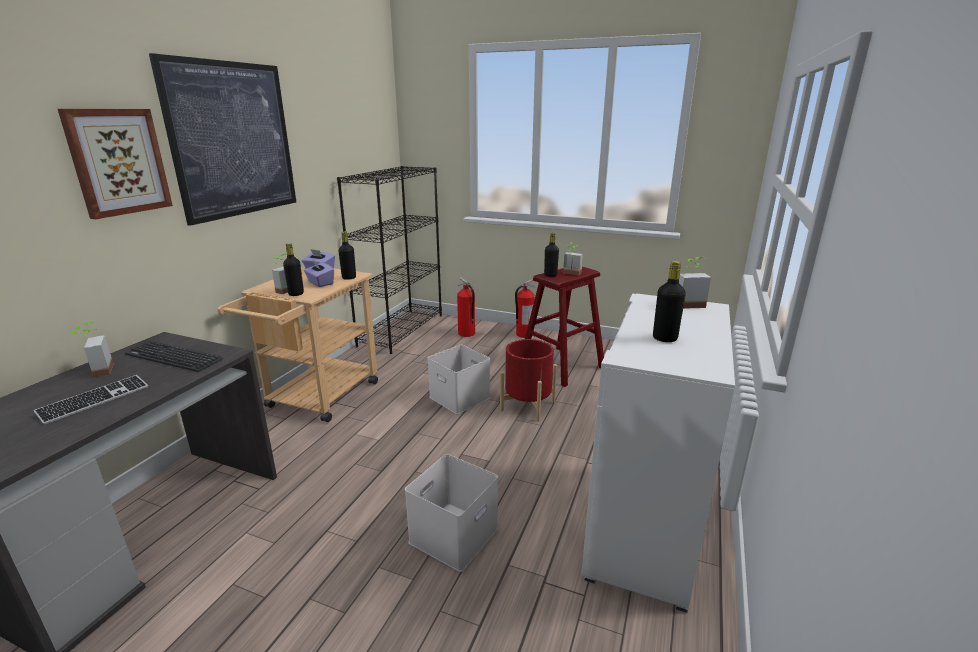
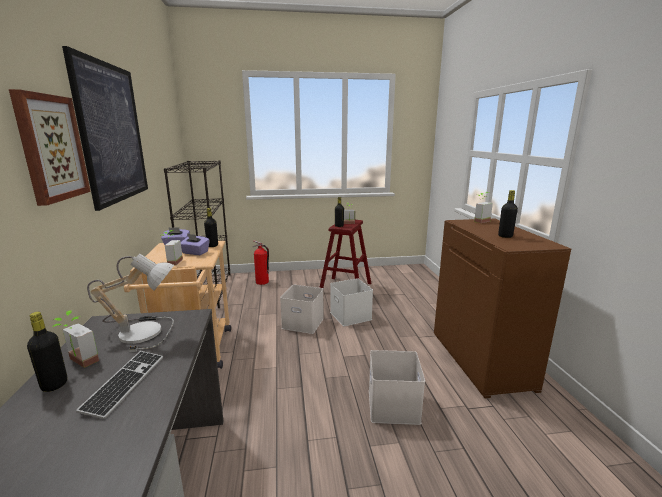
camera: 30 degrees left, 5 degrees down
(174, 357) = (144, 331): keyboard -> table lamp
(296, 294) = (190, 262): black bottle -> black bottle (54, 385)
(524, 334) = (302, 275): fire extinguisher -> none
(527, 406) = (351, 316): red planter -> white storage box
(645, 529) = (482, 360): white cabinet -> brown cabinet

